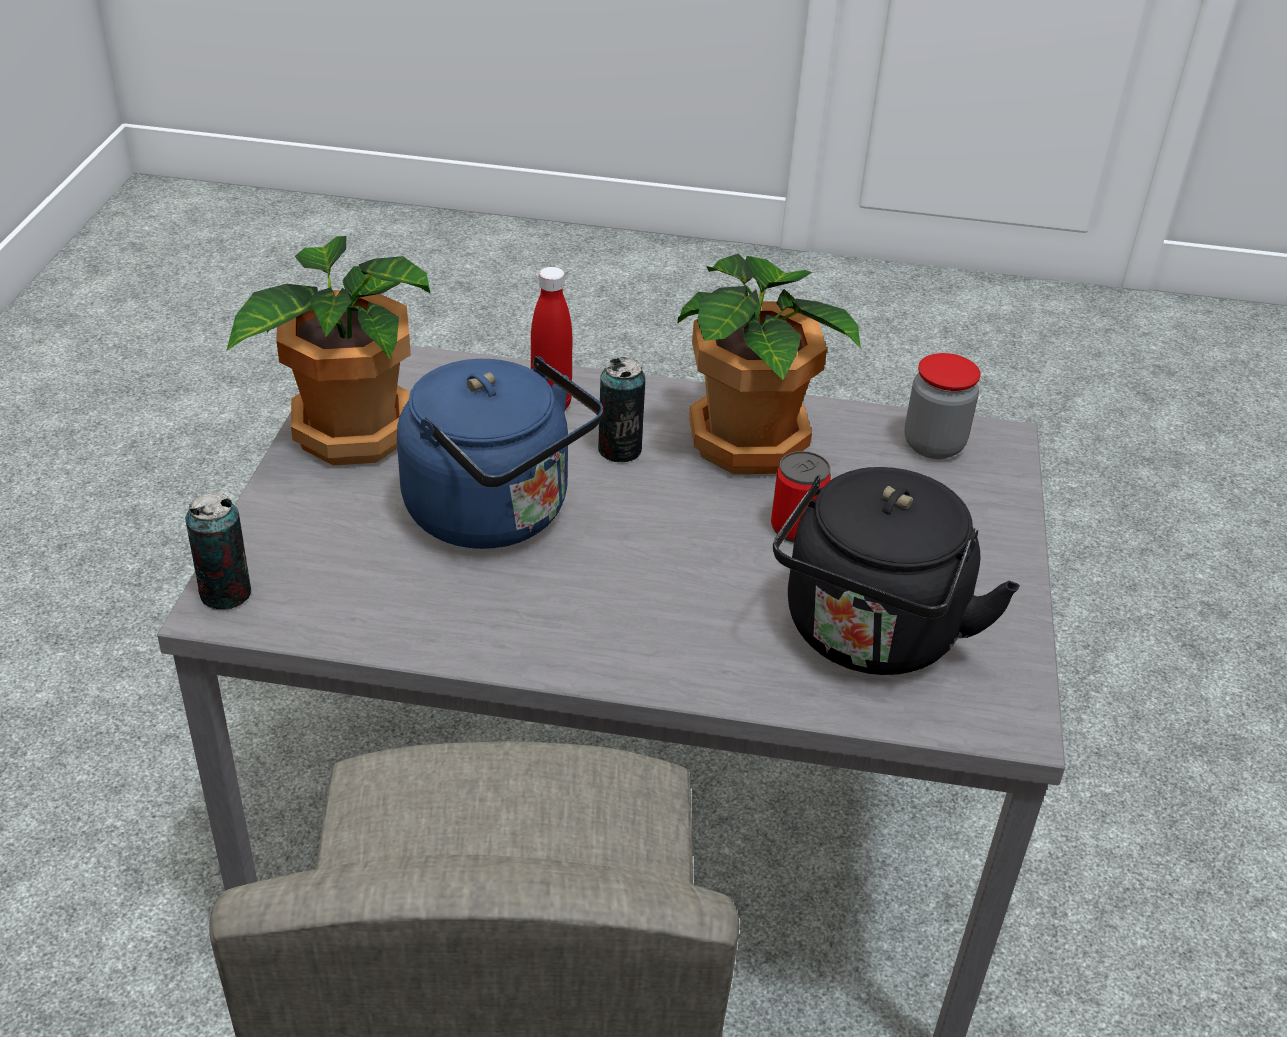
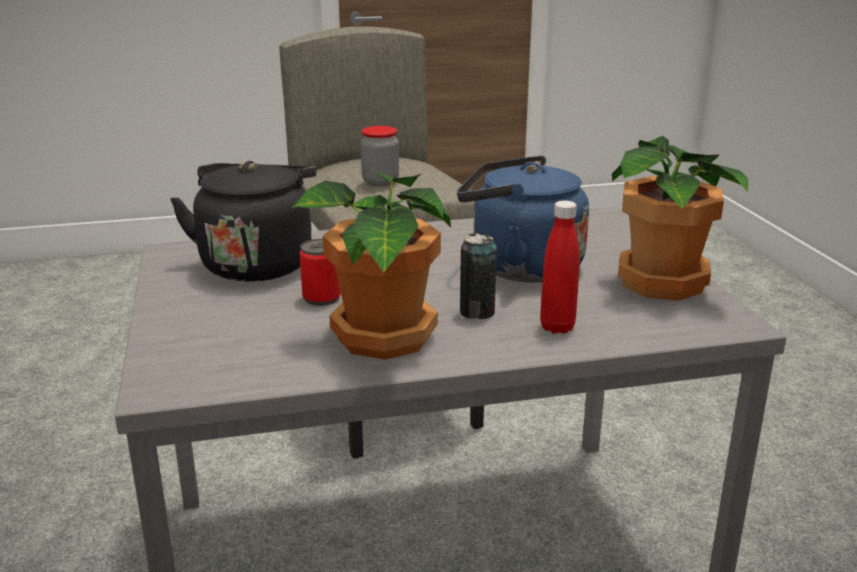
camera: 160 degrees right, 15 degrees down
(225, 594) = (610, 219): can -> none
(933, 445) = (222, 370): jar -> jar (380, 182)

